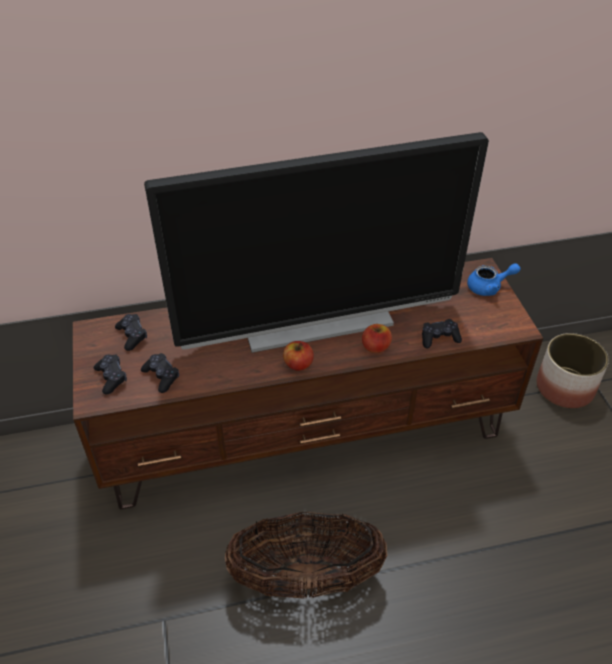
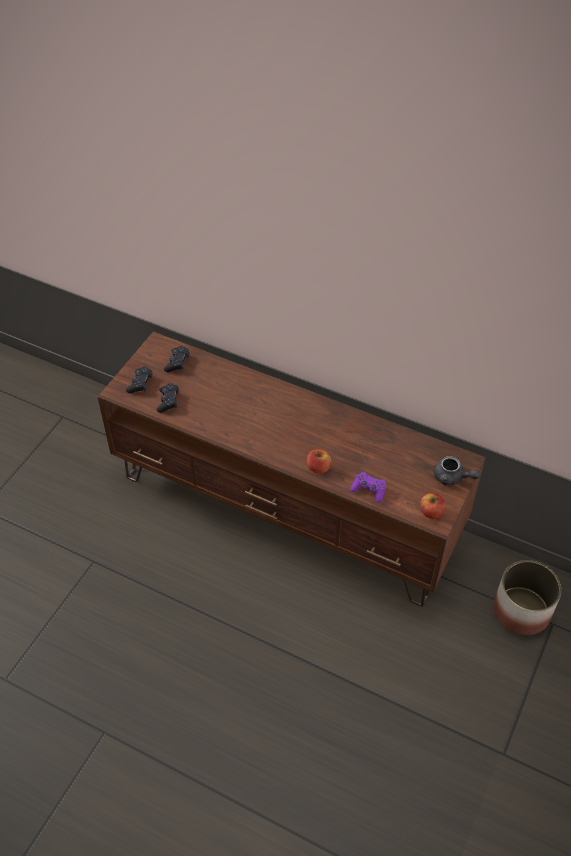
camera: 40 degrees right, 5 degrees up
(298, 364) = (256, 446): apple -> apple (431, 512)
(306, 578) = (194, 599): basket -> none
(317, 323) = (299, 426): television -> none
(439, 338) = (369, 490): black game controller -> purple game controller
(489, 287) = (452, 477): blue teapot -> grey teapot

